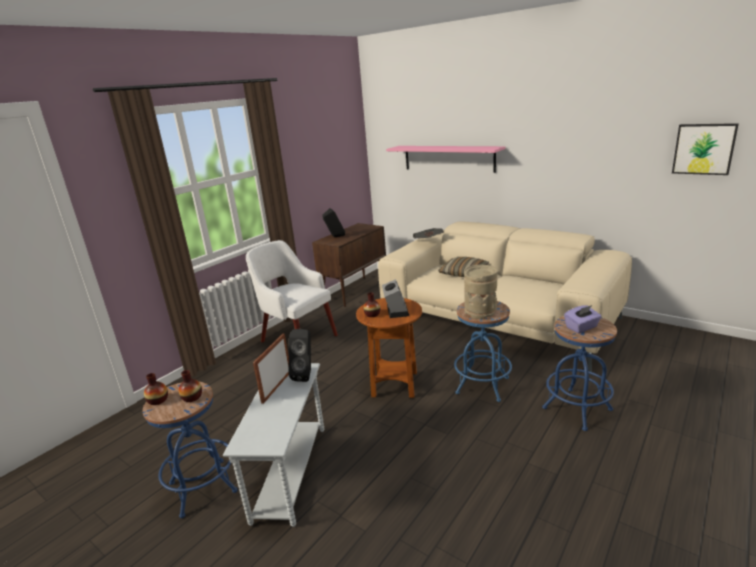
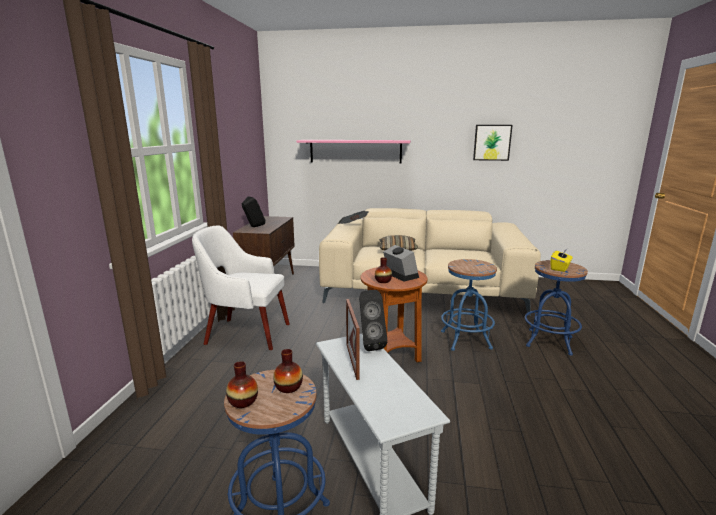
camera: 30 degrees left, 5 degrees down
(481, 312) = (473, 267): beige vase -> none
(581, 327) = (560, 268): purple tissue box -> yellow tissue box
(704, 149) = (563, 142): picture -> picture (492, 142)

